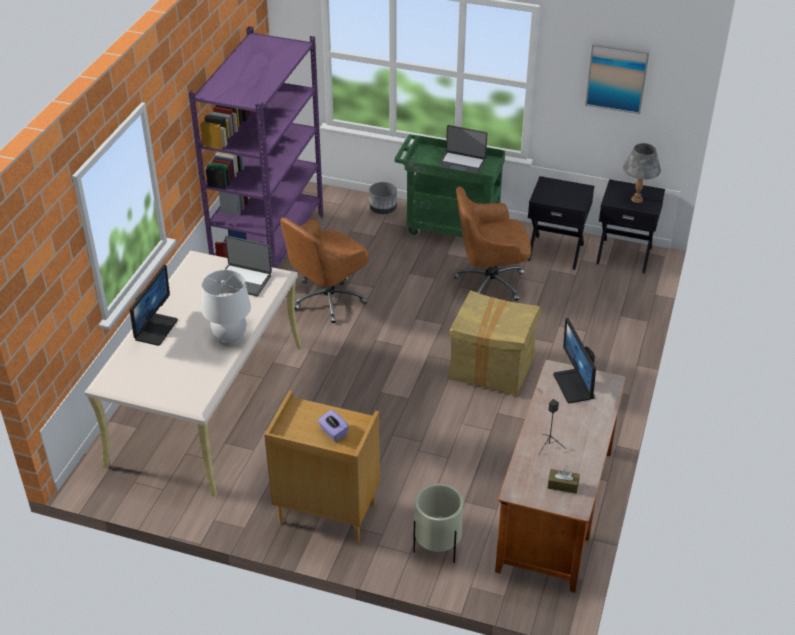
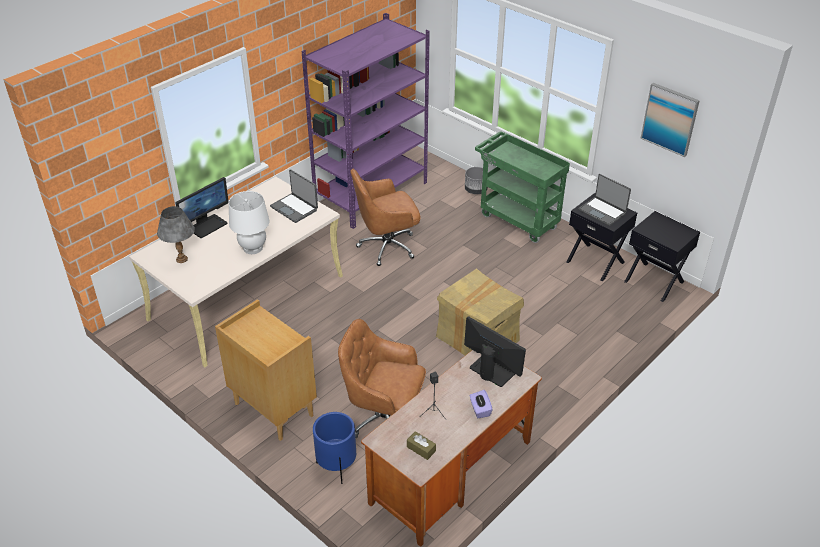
camera: 25 degrees right, 0 degrees up
(333, 432) = (268, 342): purple tissue box -> purple tissue box (480, 410)
(437, 548) = (336, 467): beige planter -> blue planter
(461, 164) = (529, 166): laptop -> laptop (602, 211)
(490, 282) = (523, 271): brown office chair -> brown office chair (385, 419)
(575, 386) = (491, 370): monitor -> monitor turned 120 degrees clockwise
(637, 199) = (668, 233): grey table lamp -> grey table lamp (182, 259)

